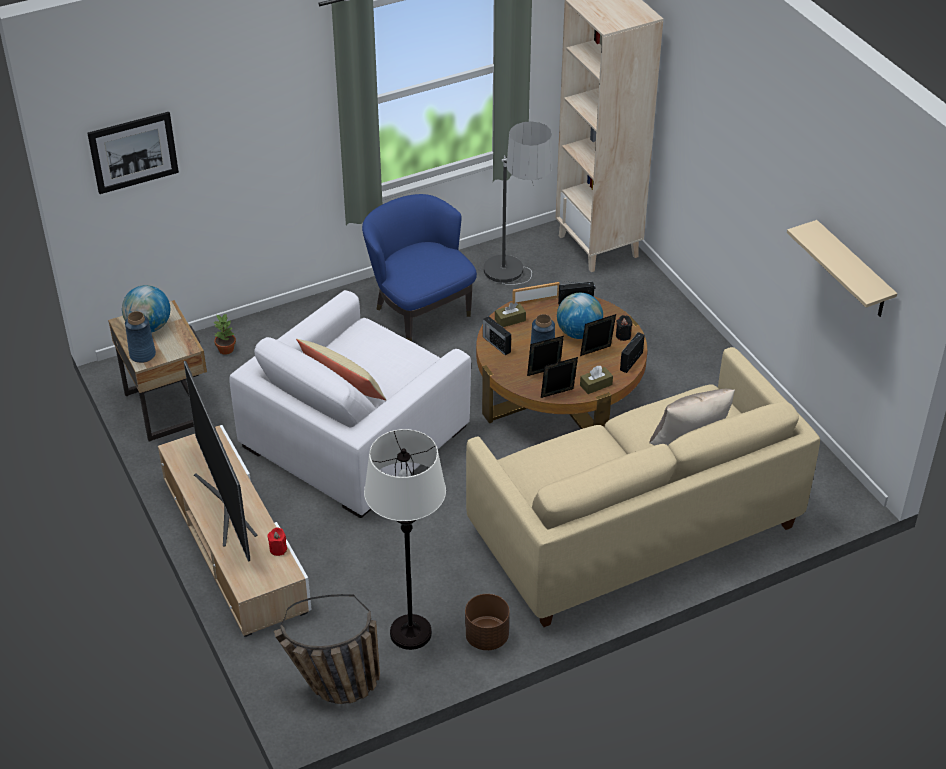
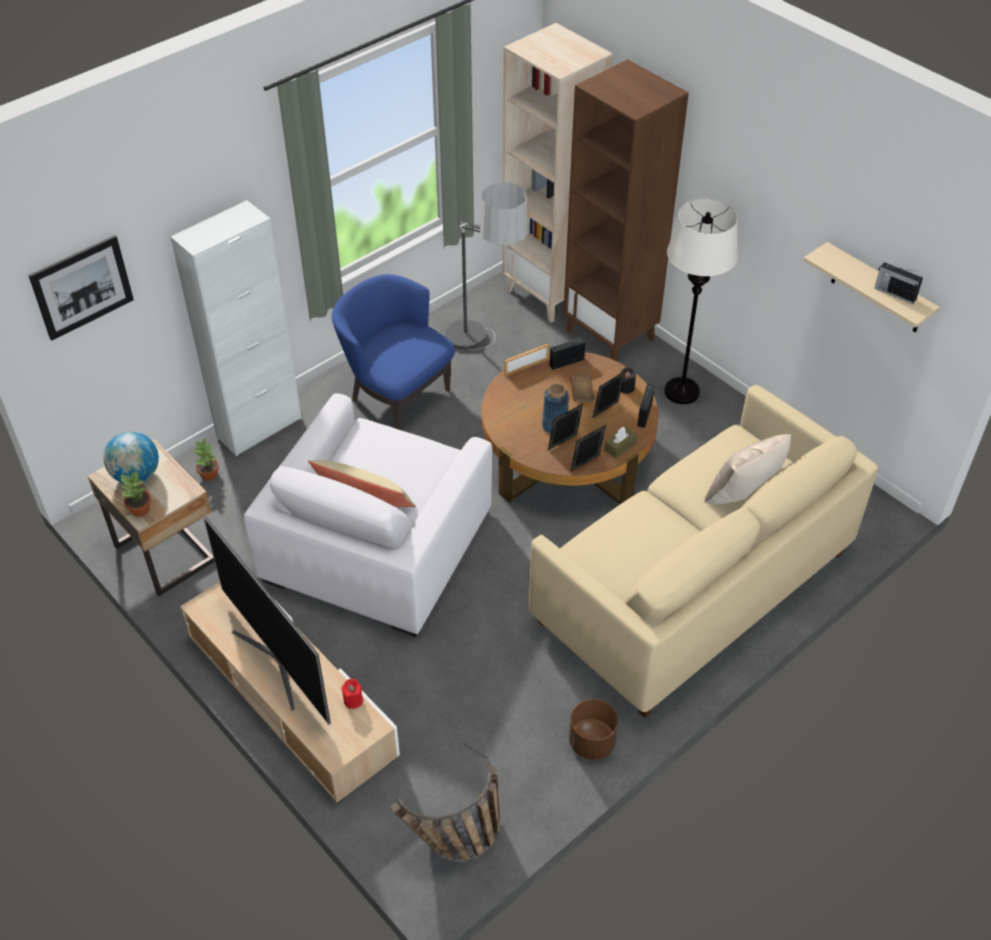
camera: 15 degrees left, 5 degrees up
(142, 355) = (139, 510): blue vase -> potted plant
(284, 317) = (259, 427): none -> white cabinet
(410, 633) = (512, 757): white floor lamp -> white floor lamp (681, 392)
(496, 344) = (504, 421): radio -> radio (894, 293)
(510, 320) = (508, 392): brown tissue box -> none
(578, 333) = (581, 393): globe -> brown book
(645, 293) = (611, 335): none -> brown bookcase

